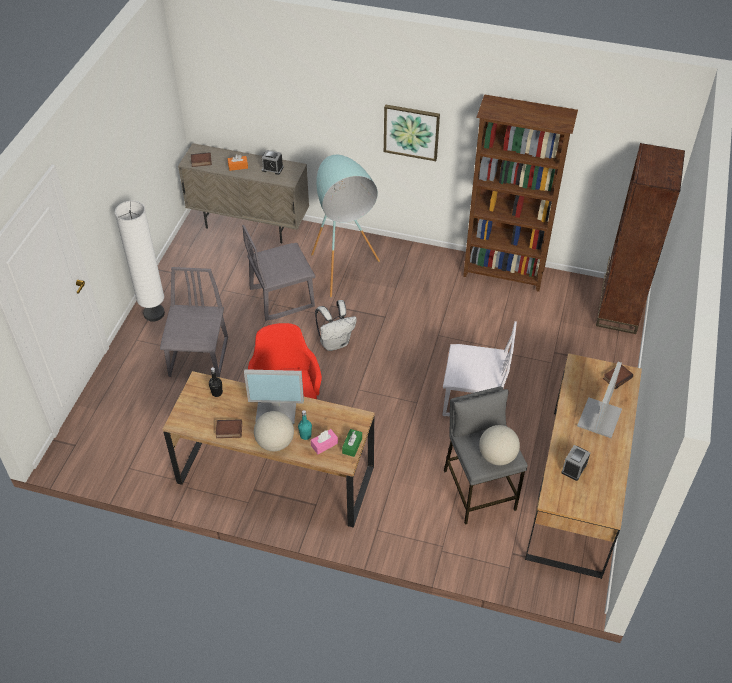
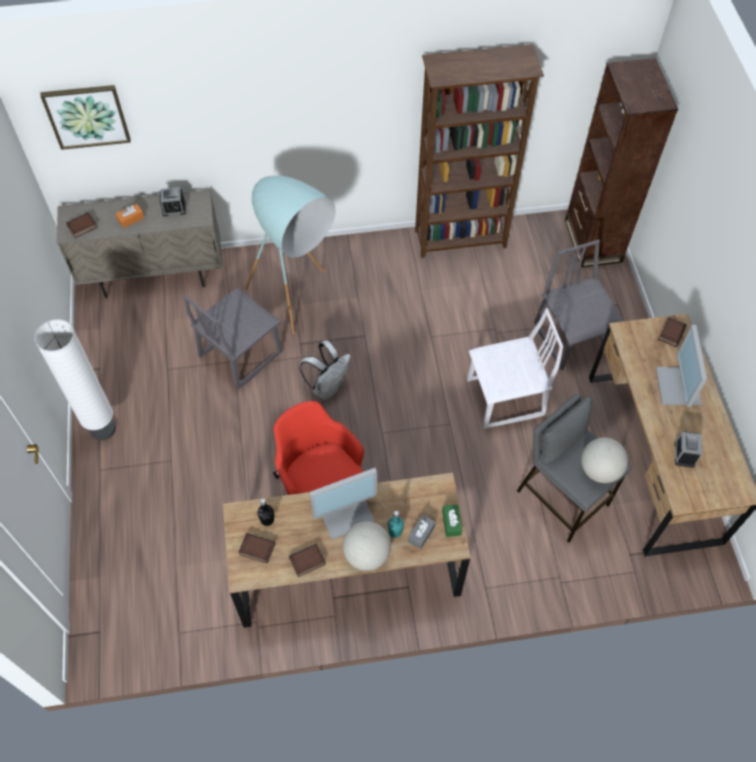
camera: 25 degrees left, 10 degrees up
(197, 409) = (256, 550): none -> book
(199, 357) = (186, 463): grey chair -> grey chair (573, 338)
(324, 444) = (421, 534): pink tissue box -> grey tissue box
(411, 132) = (335, 119): picture -> picture (87, 116)

